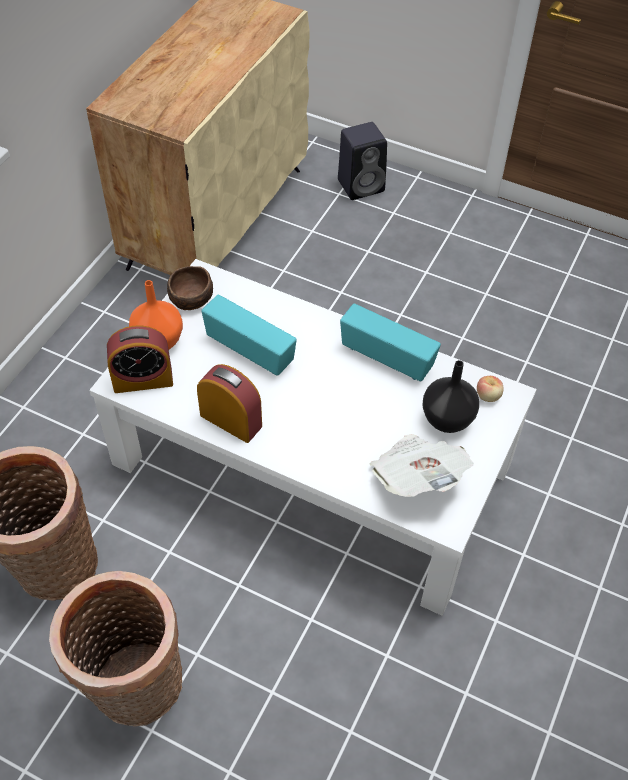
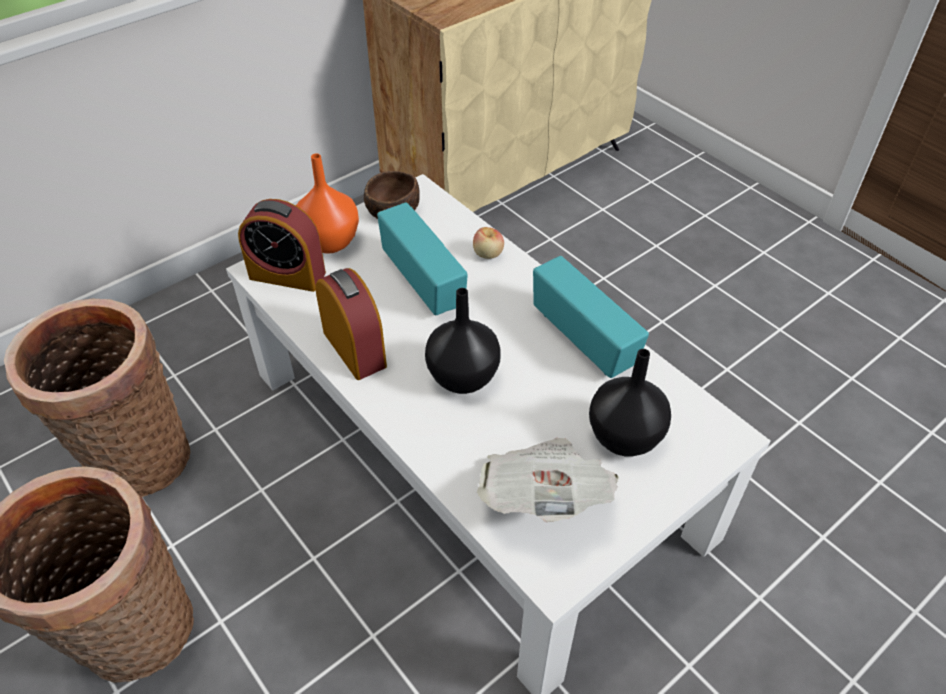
camera: 25 degrees right, 5 degrees down
(319, 415) = (461, 378): none -> black vase
(362, 185) = (682, 179): black speaker -> none
(488, 396) = (696, 427): apple -> apple (488, 254)

